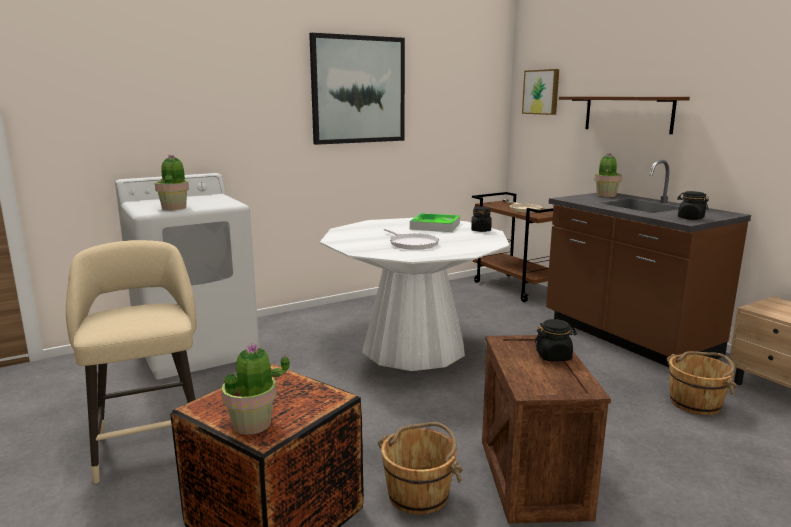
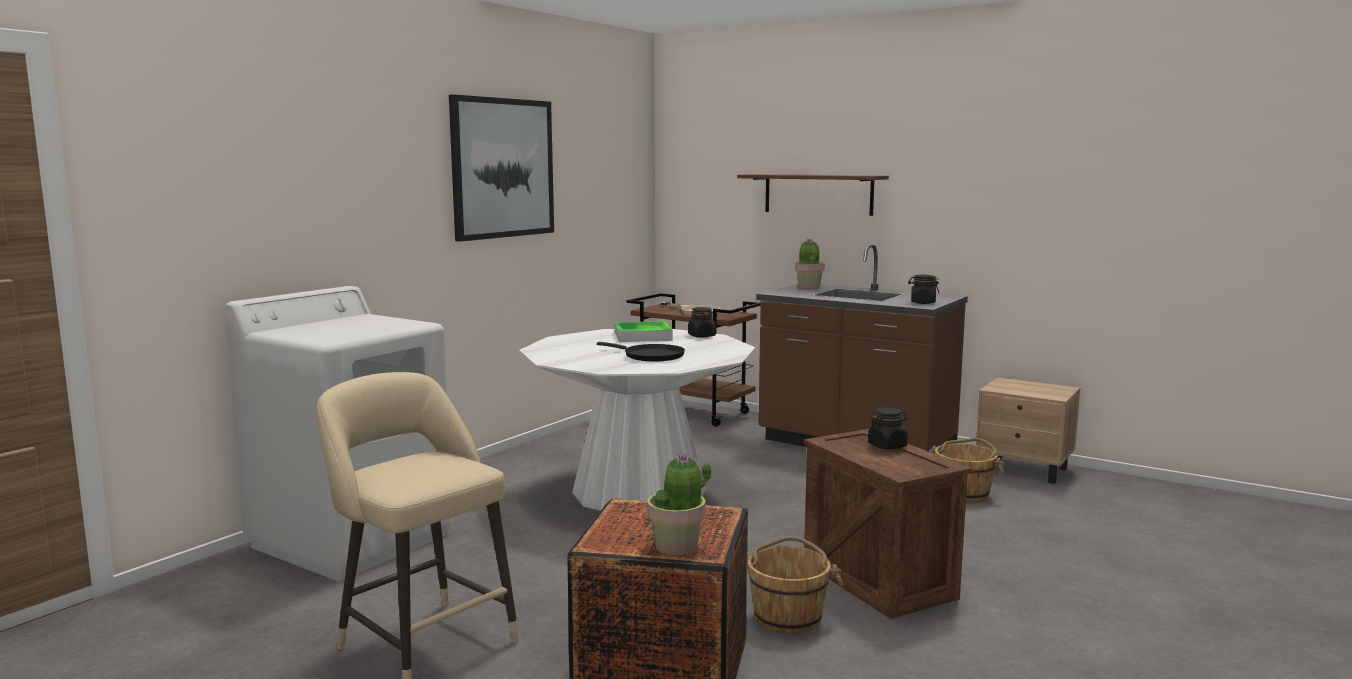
camera: 25 degrees left, 5 degrees down
(174, 208) = (352, 333): potted plant -> none
(411, 244) = (650, 356): white frying pan -> black frying pan
(541, 92) = (701, 168): picture -> none

